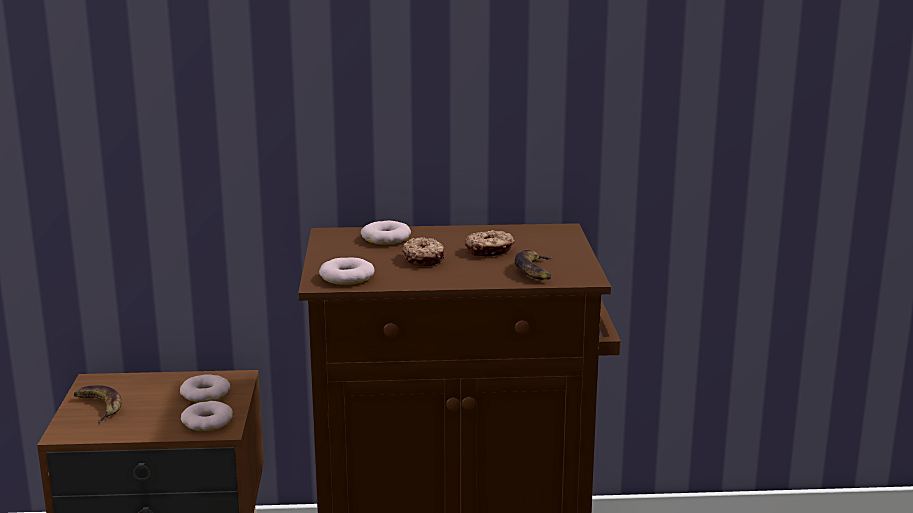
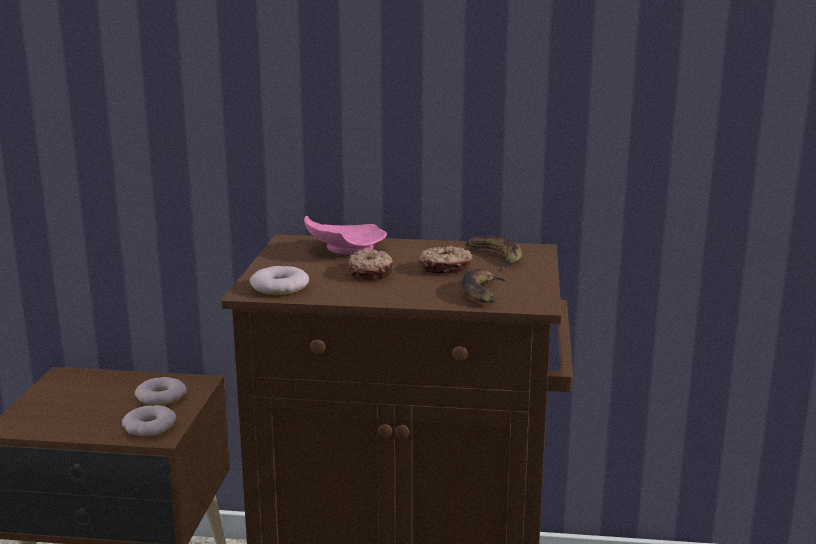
camera: 10 degrees right, 0 degrees up
(99, 406) = (54, 401): banana -> banana (495, 256)
(386, 238) = (344, 249): donut -> pink plate

